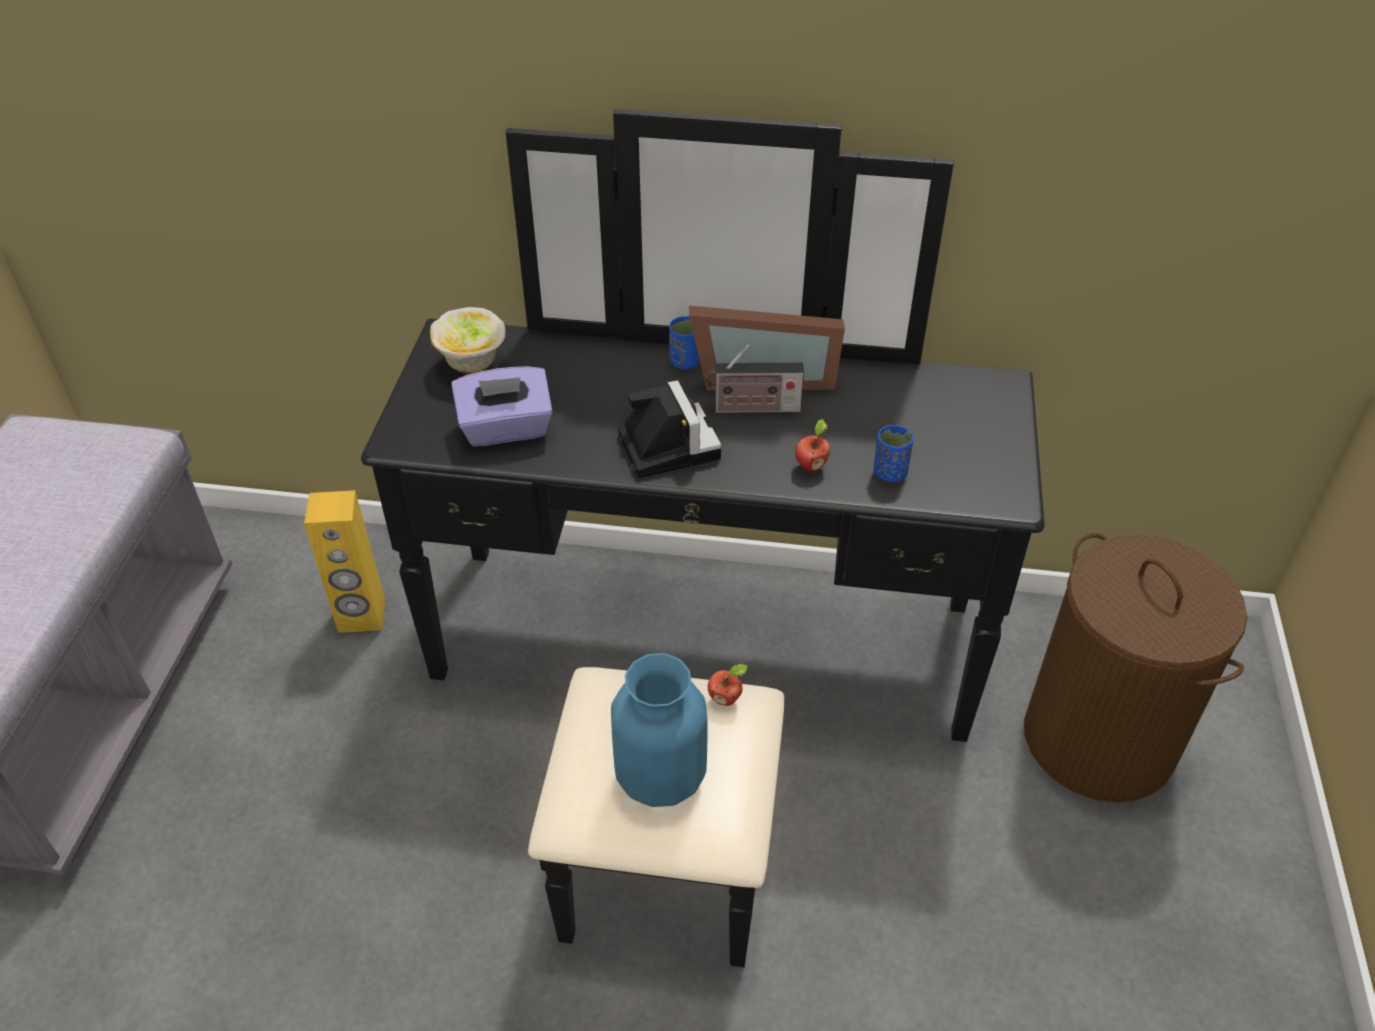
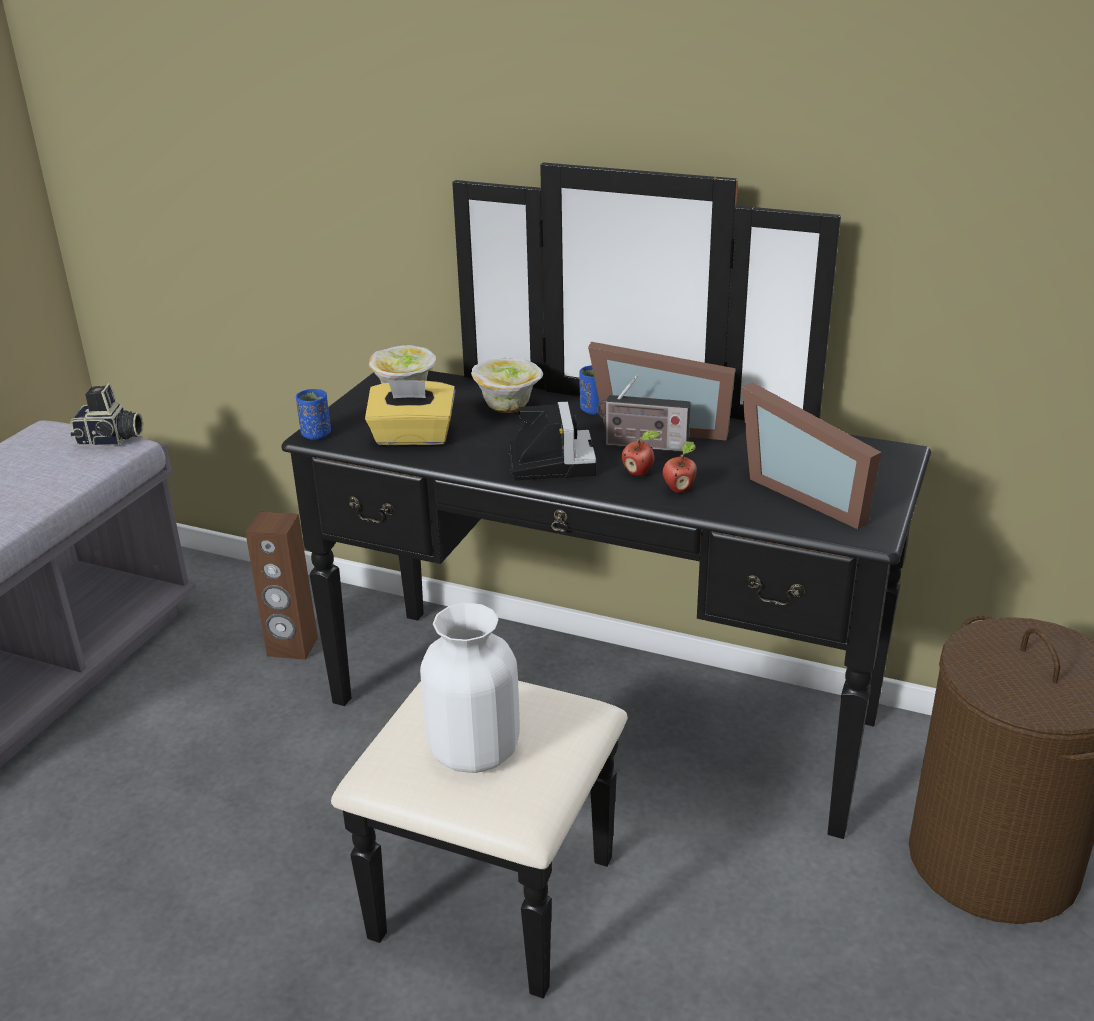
camera: 15 degrees right, 15 degrees down
(115, 439) = (110, 440): none -> camera
(362, 616) = (292, 647): yellow speaker -> brown speaker
(506, 429) = (413, 437): purple tissue box -> yellow tissue box
(592, 370) = (508, 407): none -> bowl
(660, 776) = (474, 750): blue vase -> white vase
(726, 698) = (563, 701): apple -> apple (639, 473)
(890, 473) = (754, 502): blue cup -> blue cup (316, 434)
(939, 452) = (810, 493): none -> picture frame

